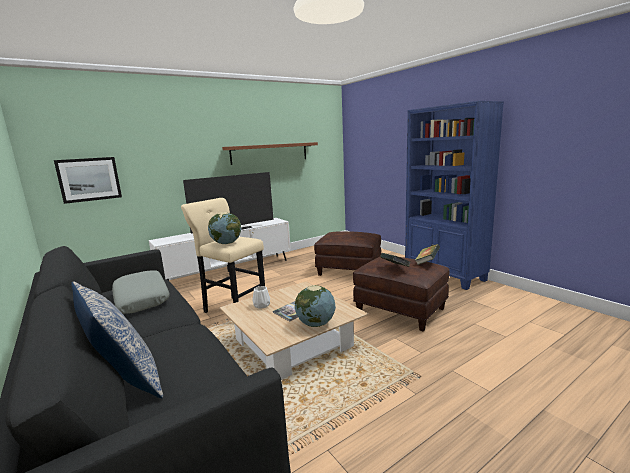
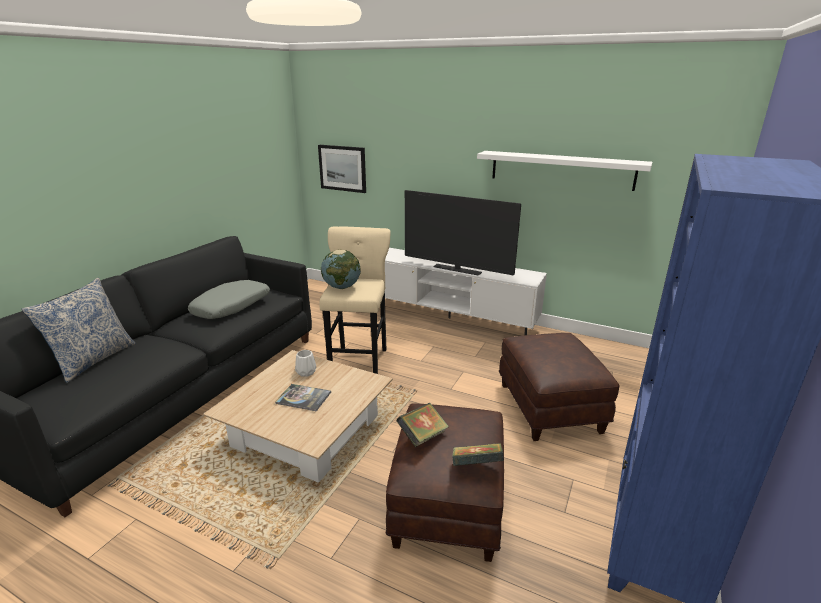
camera: 60 degrees right, 10 degrees up
(270, 153) = (561, 170): brown shelf -> white shelf
(316, 324) = (274, 424): globe -> none

